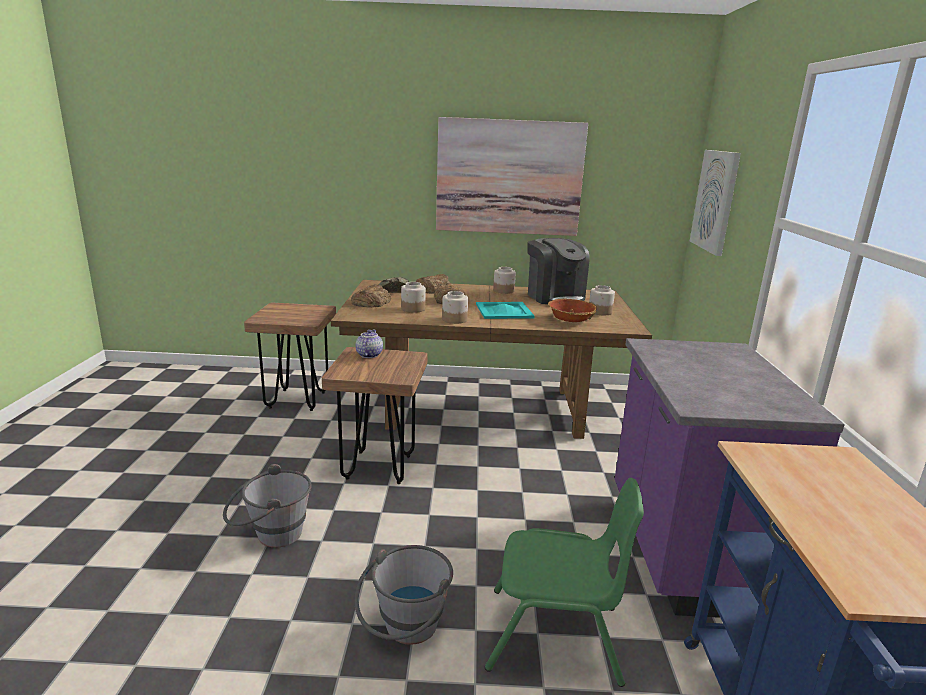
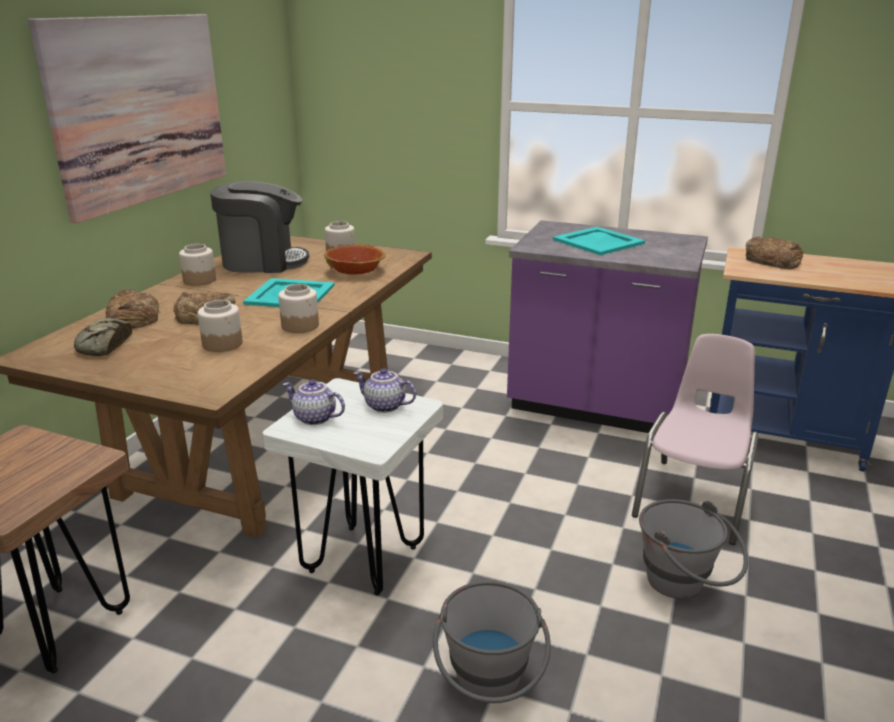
camera: 70 degrees left, 5 degrees up
(371, 302) = (147, 369): bread -> bread (772, 260)
(378, 467) = (363, 559): brown stool -> white stool
(394, 369) = (384, 406): none -> teapot
(554, 636) = (694, 499): green chair -> pink chair
(711, 368) = (599, 241): none -> turquoise tray
(715, 201) = (359, 97): picture -> none

